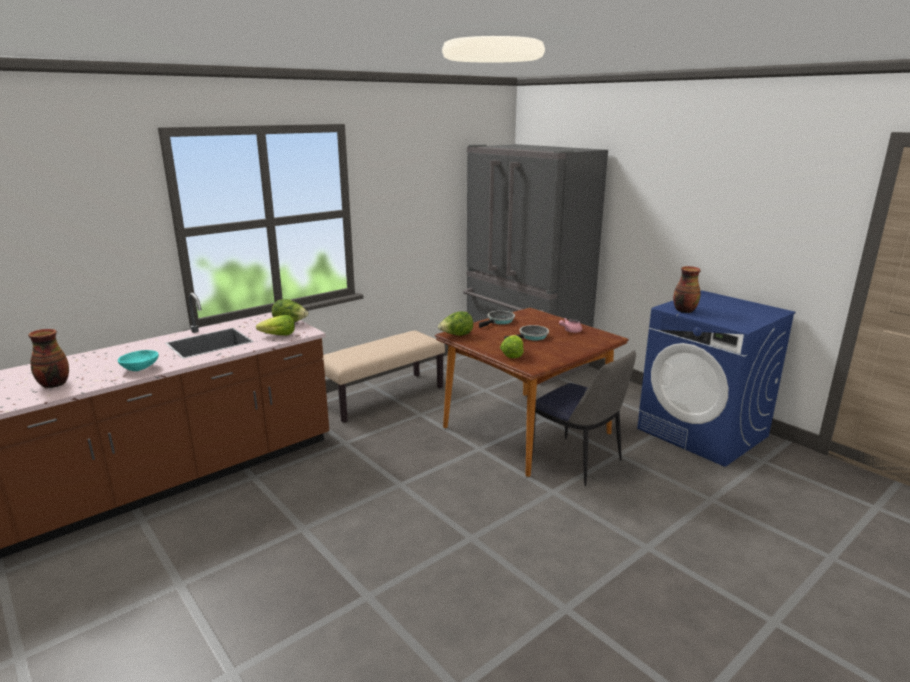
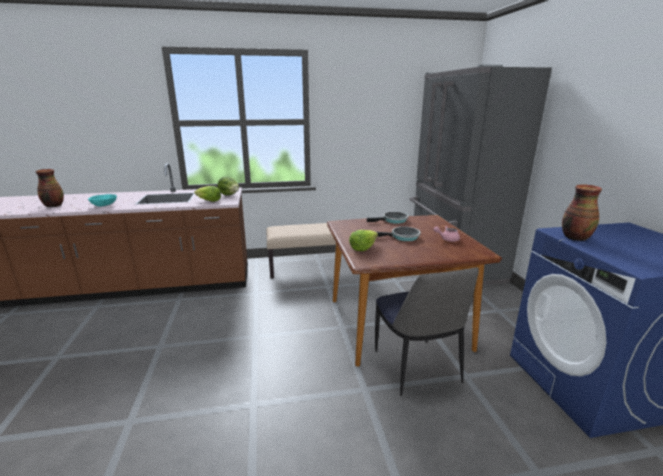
camera: 30 degrees right, 0 degrees up
(456, 335) = (341, 224): lettuce -> none

